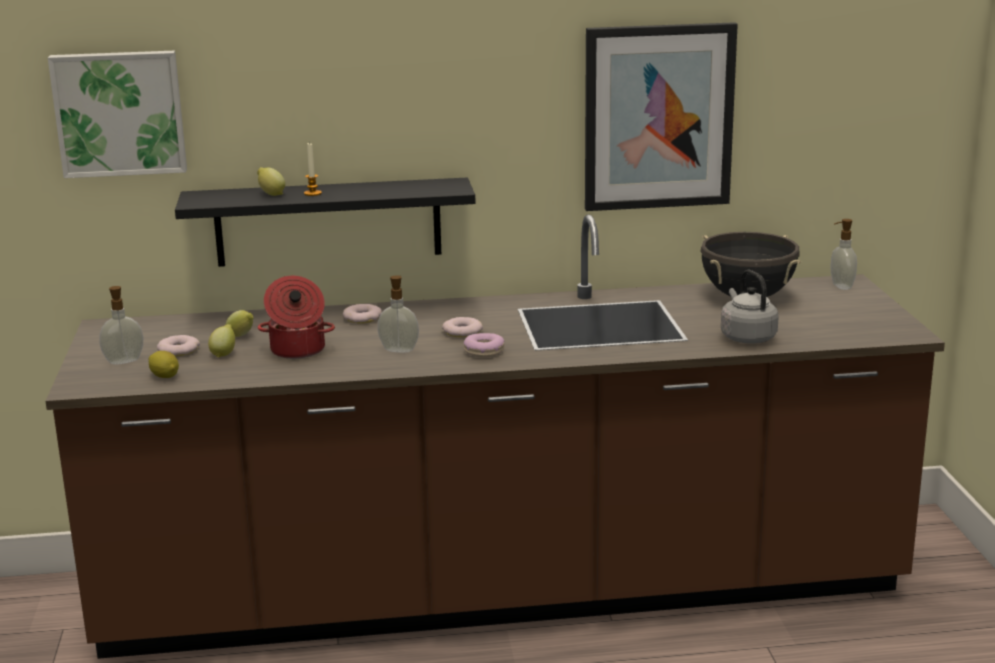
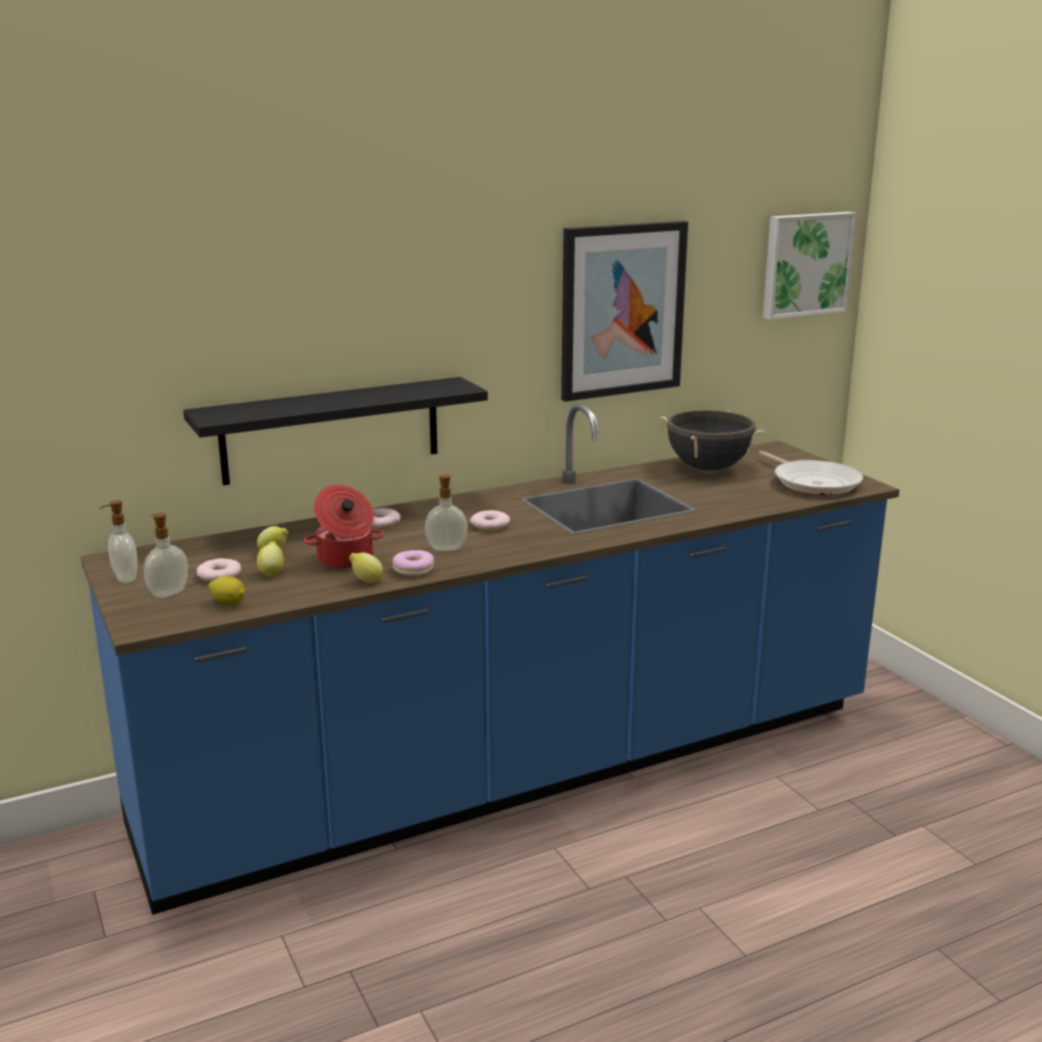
camera: 20 degrees left, 0 degrees up
(120, 113) = (117, 329): picture -> picture (805, 264)
(271, 194) = (286, 405): lemon -> lemon (366, 581)
(312, 193) = (328, 401): candle -> none
(484, 351) = (528, 540): donut -> donut (413, 569)
(502, 592) = (521, 769): brown counter -> blue counter
(746, 337) = (742, 502): grey kettle -> none
(840, 286) = (773, 452): soap dispenser -> soap dispenser (124, 578)
(850, 324) = (813, 482): none -> frying pan

